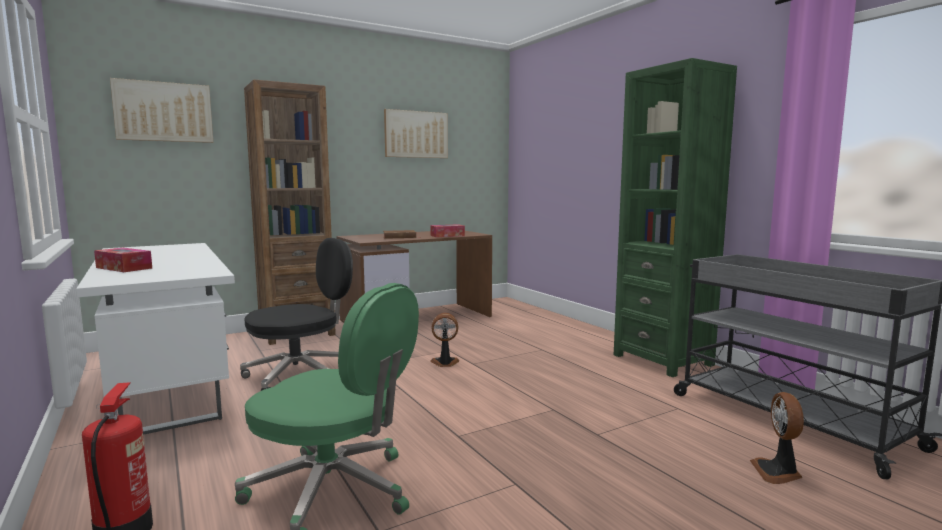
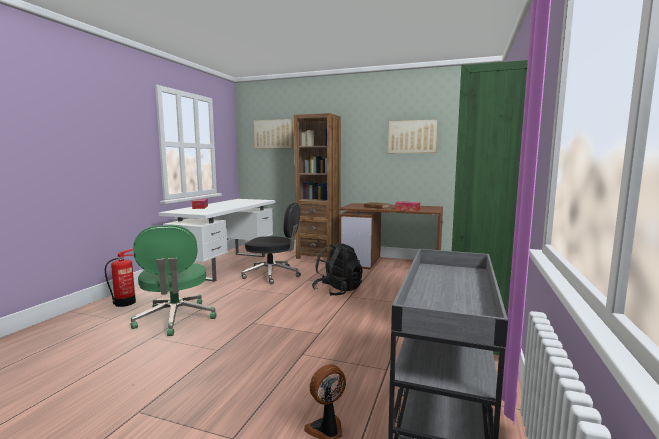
camera: 50 degrees right, 0 degrees up
(445, 363) = (337, 291): fan -> black backpack

